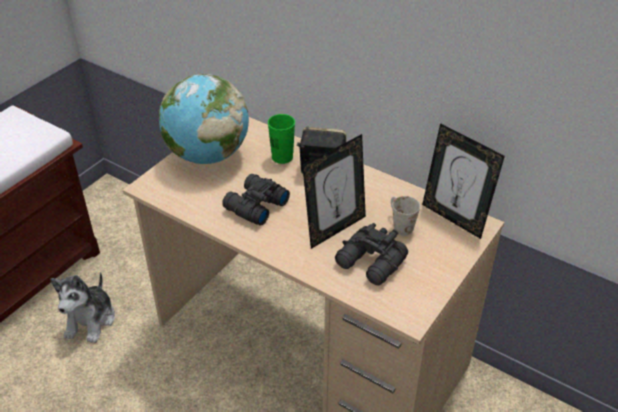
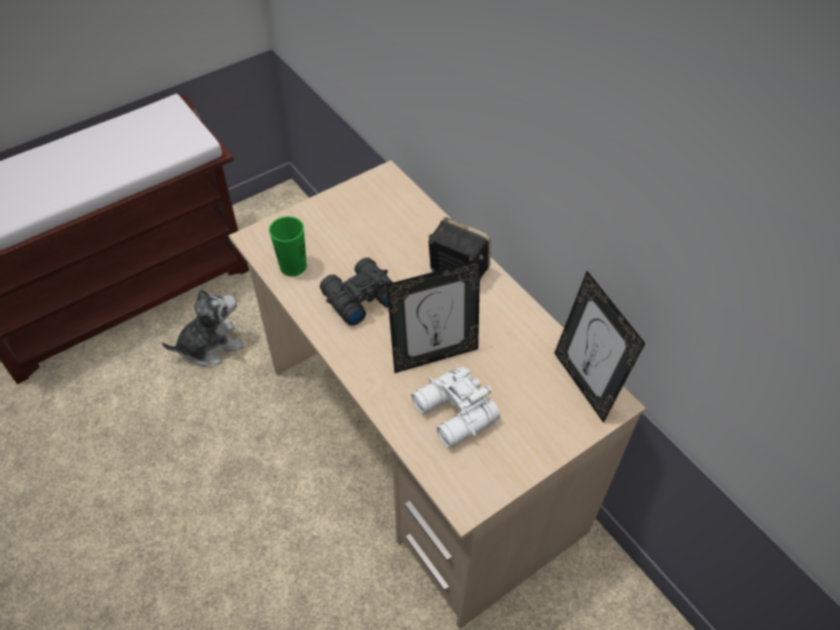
camera: 20 degrees right, 10 degrees up
(91, 320) = (211, 345): plush toy -> plush toy turned 150 degrees counterclockwise
(207, 155) = (338, 215): globe -> none
(282, 157) = (419, 241): green cup -> green cup (293, 266)
(371, 263) = (454, 415): black binoculars -> white binoculars
(399, 224) = (513, 372): white mug -> none

